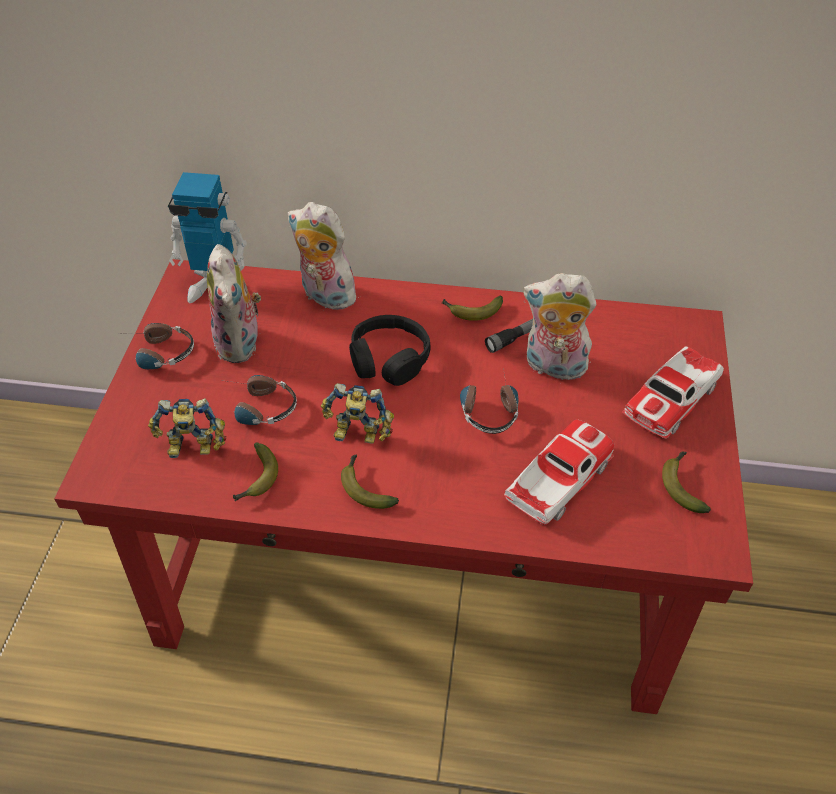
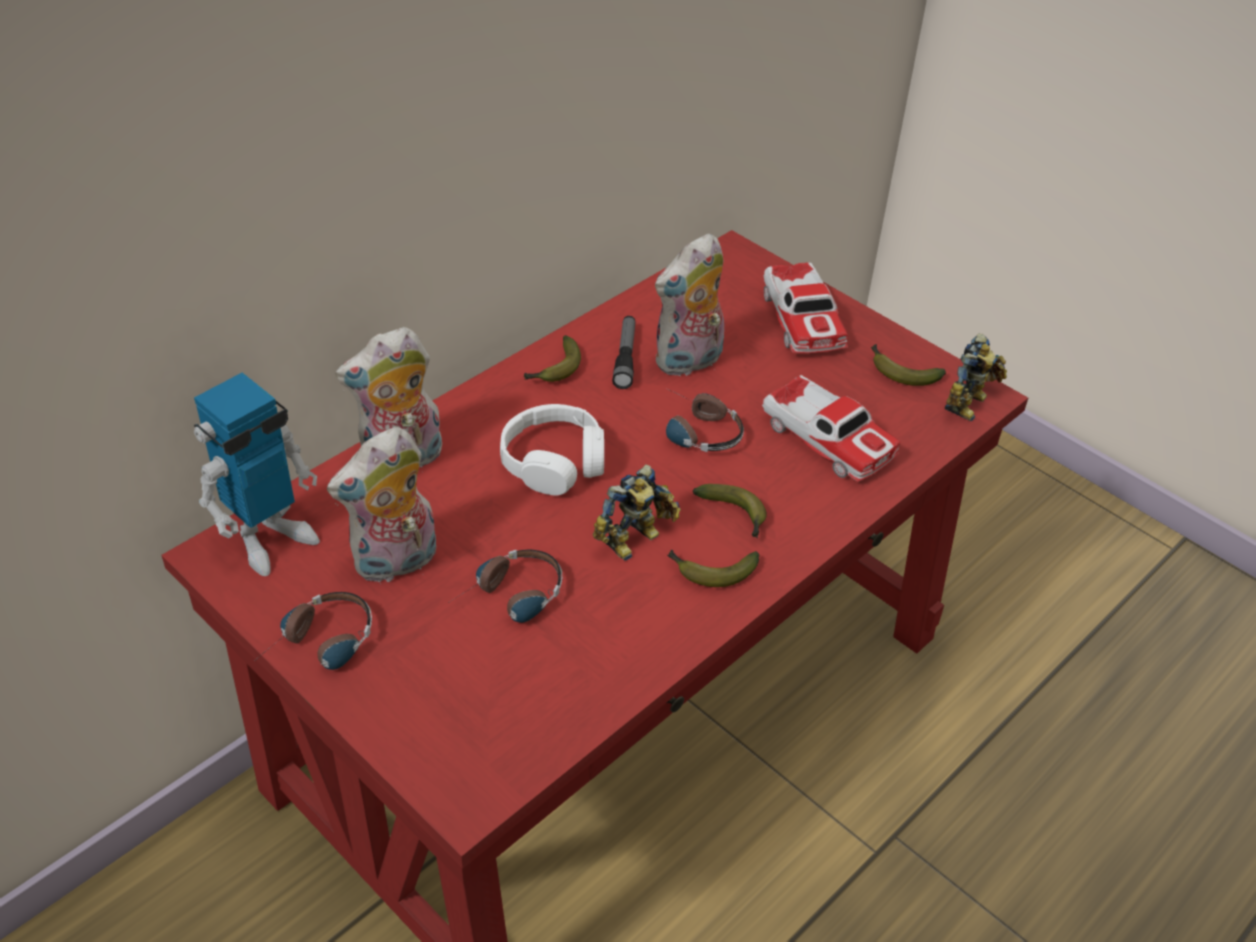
camera: 55 degrees left, 5 degrees down
(192, 449) = (516, 685): toy robot -> toy robot (970, 404)
(241, 344) = (395, 563): plush toy -> plush toy turned 120 degrees clockwise
(257, 479) = (617, 651): banana -> banana (735, 515)
(389, 359) = (554, 461): black headphones -> white headphones
(558, 480) = (826, 439): toy car -> toy car turned 150 degrees clockwise

